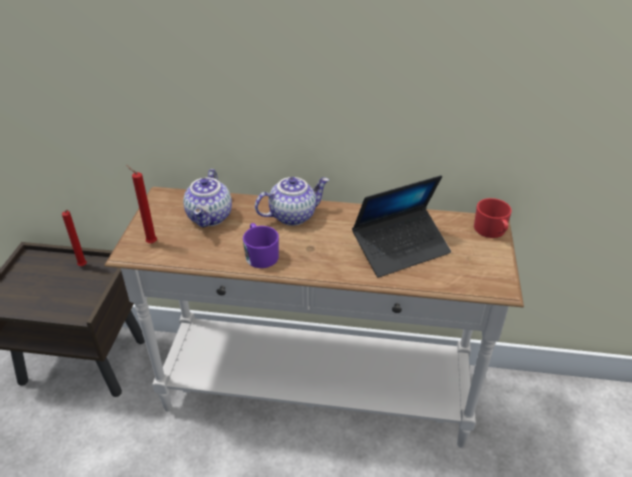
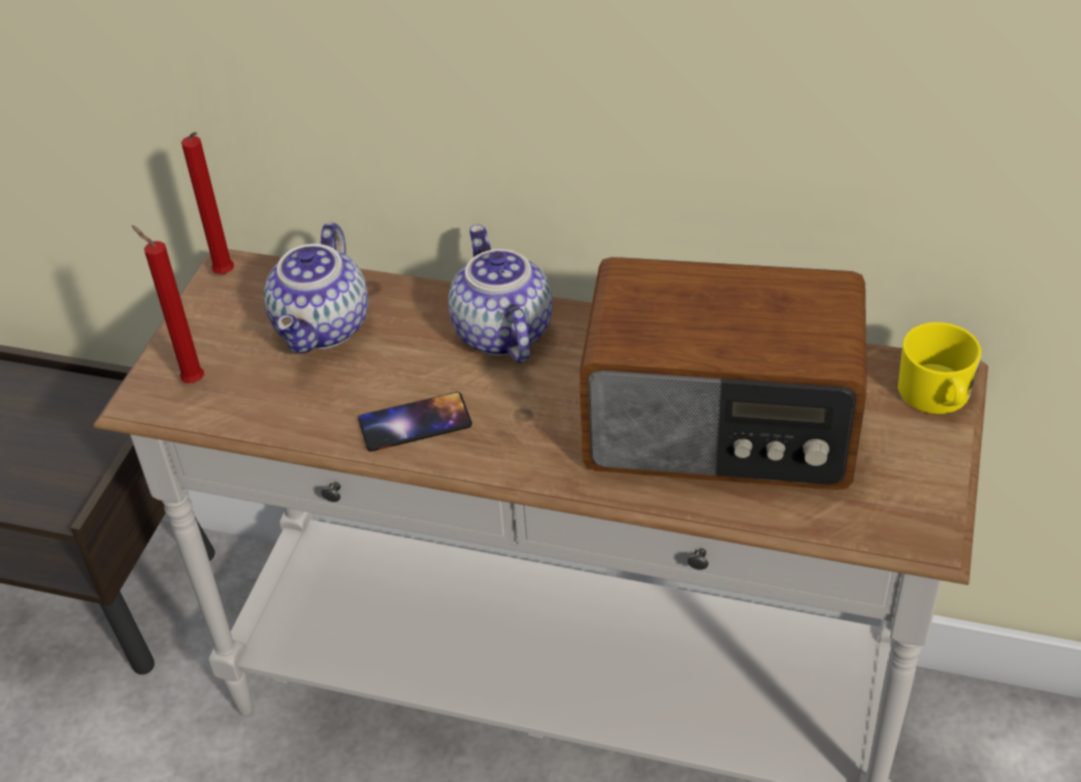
camera: 10 degrees right, 5 degrees up
(83, 266) = (78, 401): red candle -> red candle (226, 276)
(260, 254) = (415, 422): purple mug -> phone
(292, 215) = (500, 333): teapot -> teapot turned 90 degrees counterclockwise
(401, 248) = (721, 428): laptop -> radio
(491, 231) = (937, 397): red mug -> yellow mug

